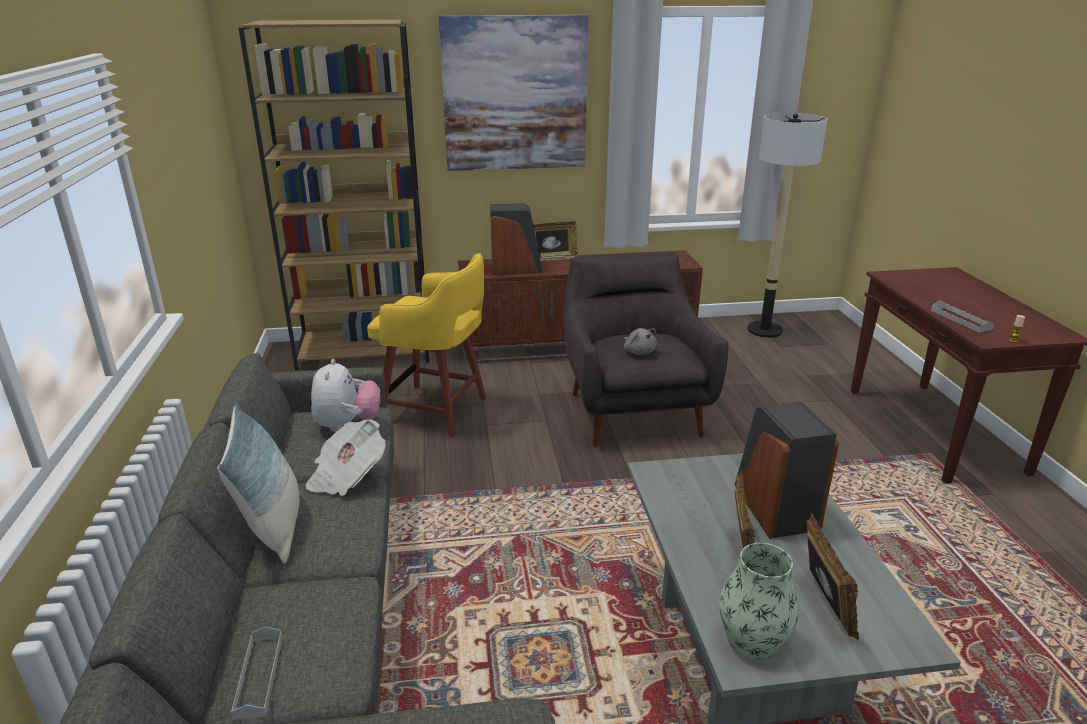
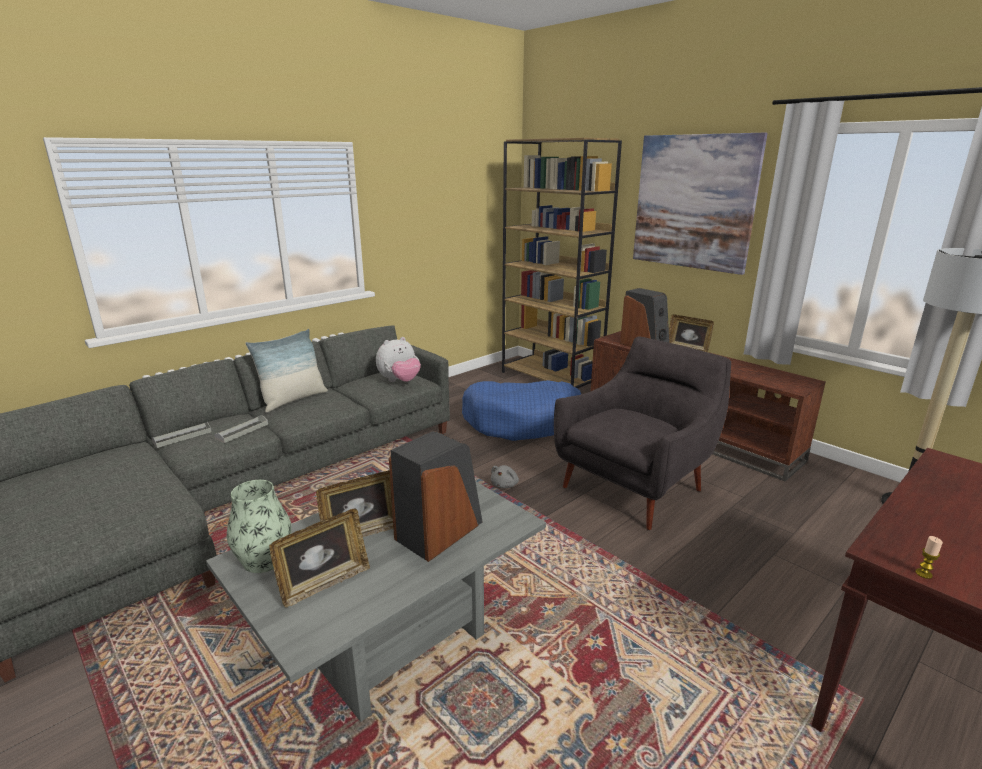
camera: 55 degrees right, 5 degrees down
(347, 476) = (351, 398): newspaper -> none
(437, 411) = (522, 421): yellow stool -> blue dog bed
(639, 352) = (618, 424): grey plush toy -> grey plush toy (505, 485)
(961, 319) = (911, 525): grey tray -> grey tray (242, 431)

